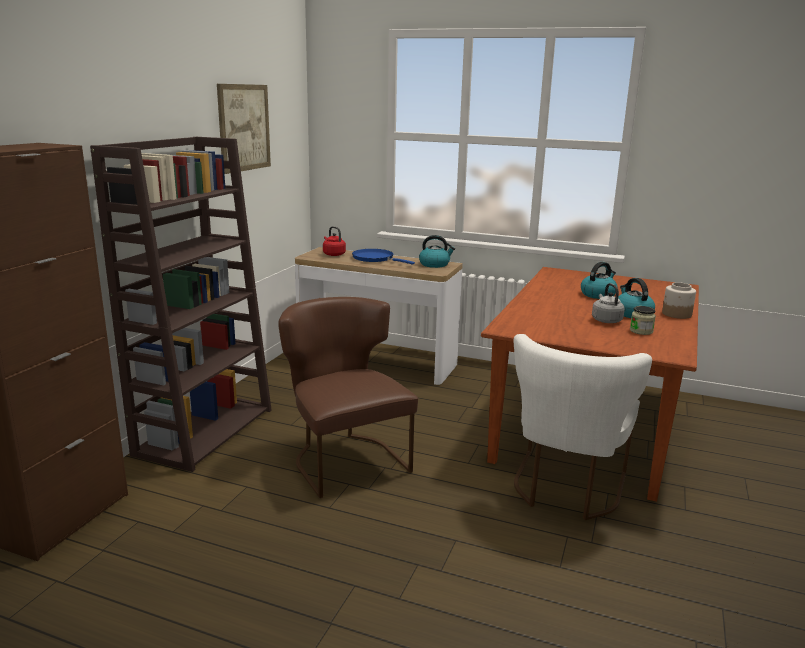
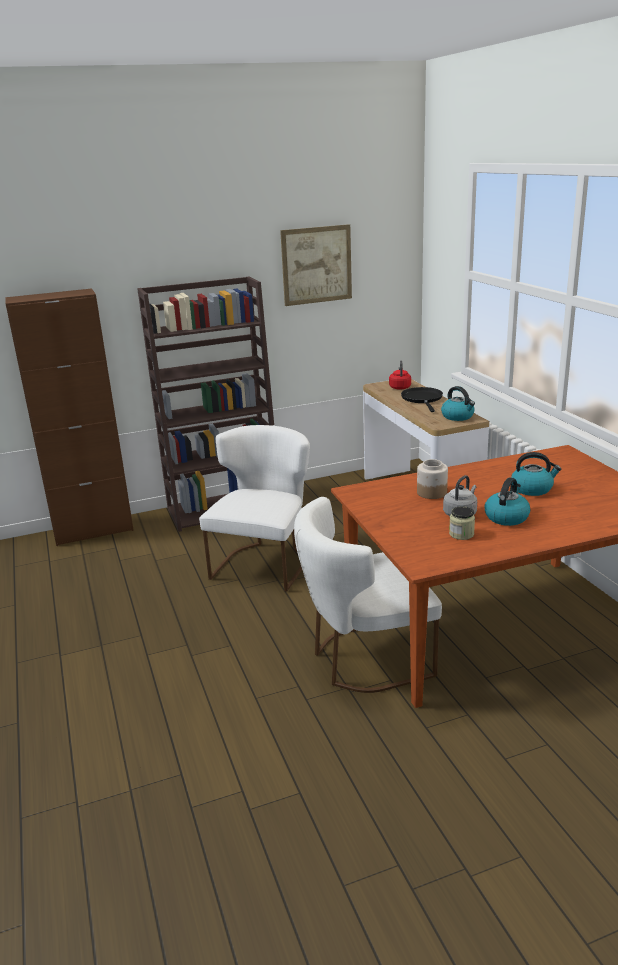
camera: 50 degrees right, 5 degrees up
(345, 459) = (265, 563): brown chair -> white chair
(375, 259) = (422, 399): blue frying pan -> black frying pan
(676, 314) = (552, 533): jar -> jar (431, 492)

